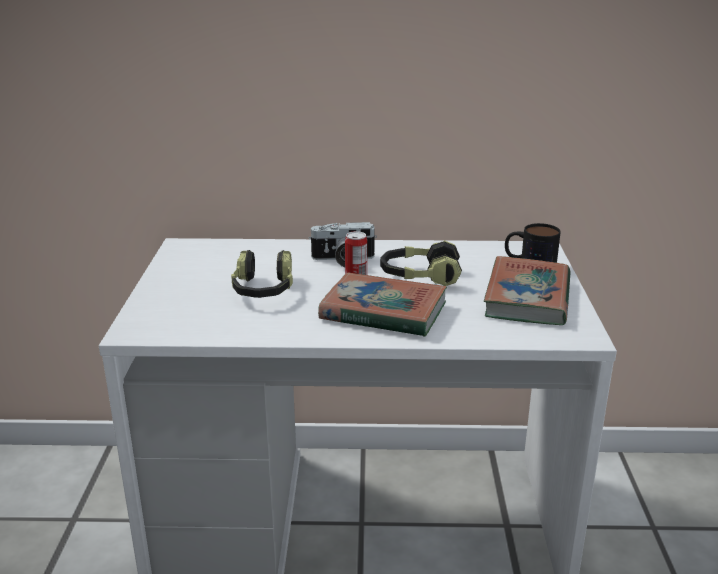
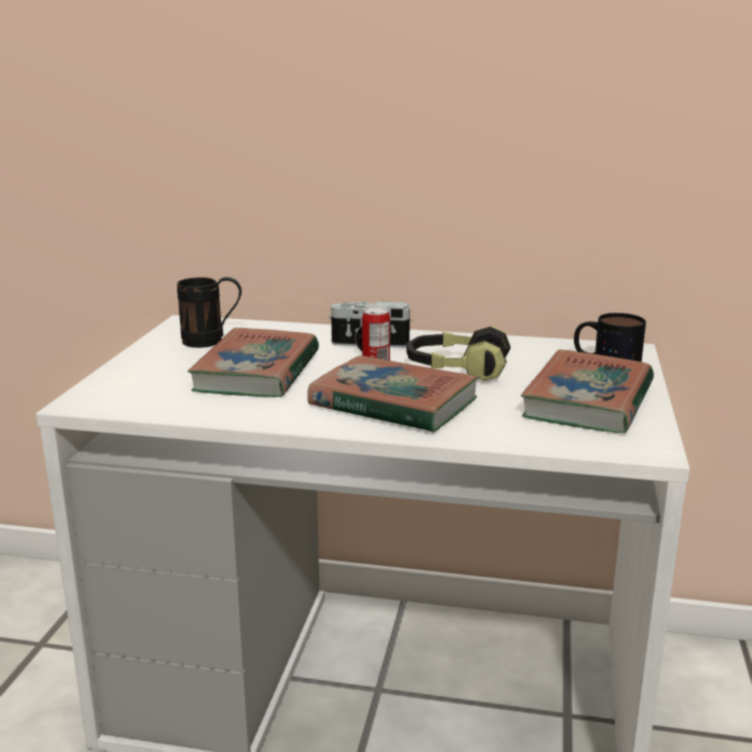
camera: 10 degrees right, 5 degrees down
(212, 263) = (212, 341): none -> black mug
(263, 290) = (257, 372): headphones -> book

